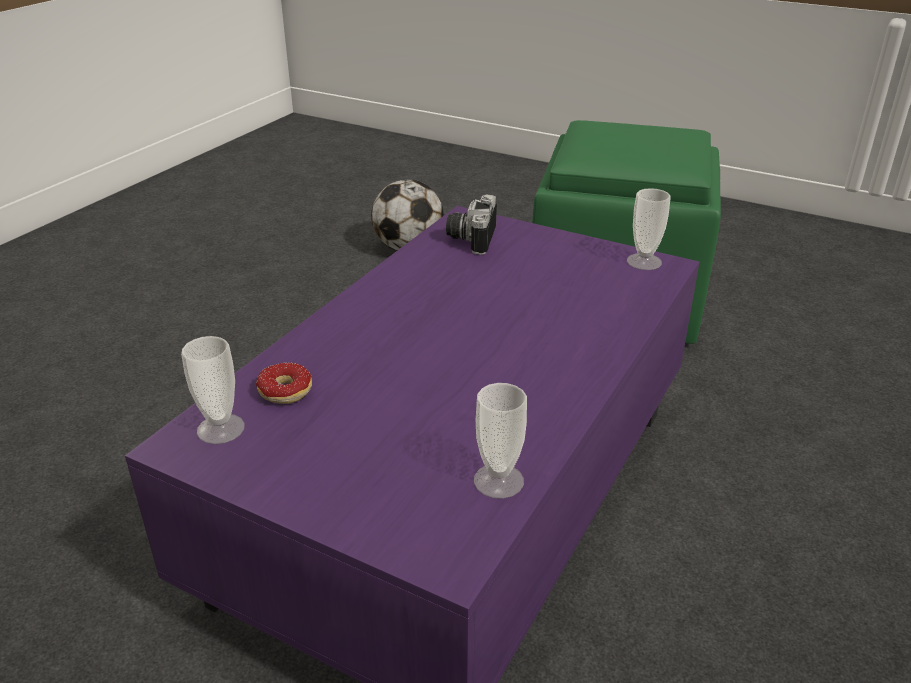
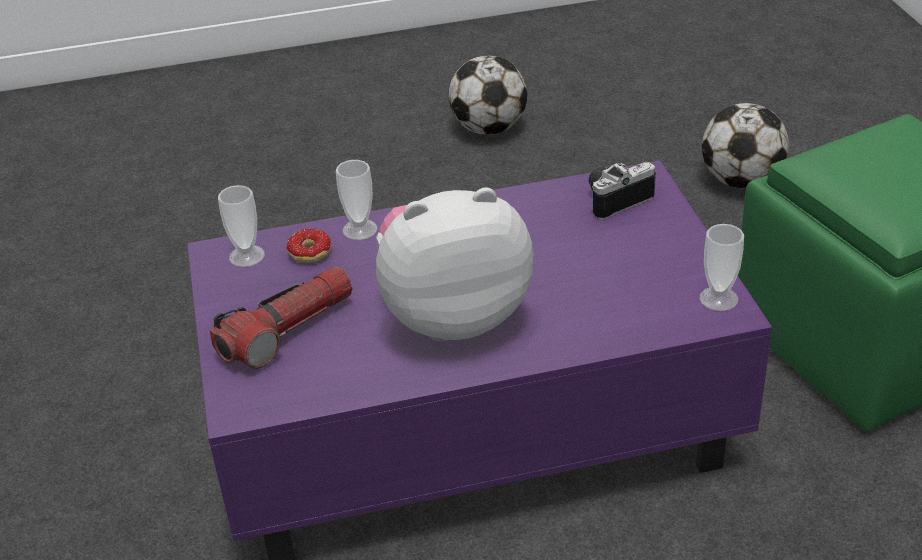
camera: 50 degrees right, 5 degrees up
(167, 292) = (489, 129): none -> football
(377, 463) = (287, 331): none -> flashlight
(498, 366) = (453, 315): none -> plush toy
(498, 481) = (329, 386): cup -> cup (360, 229)

